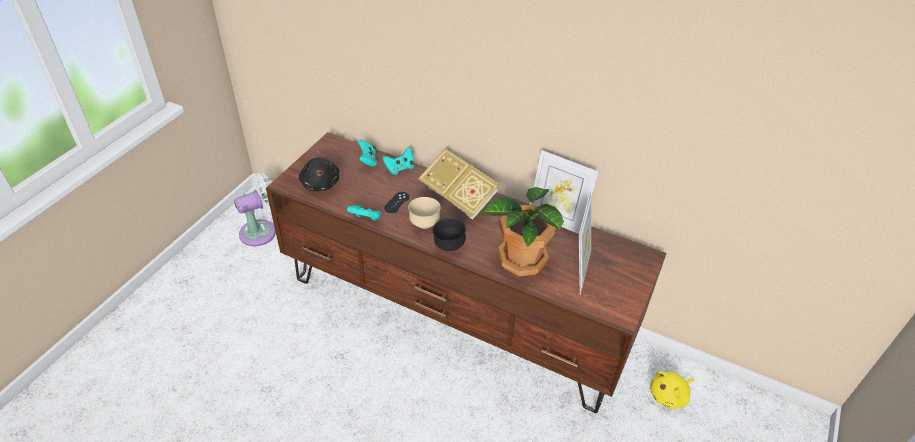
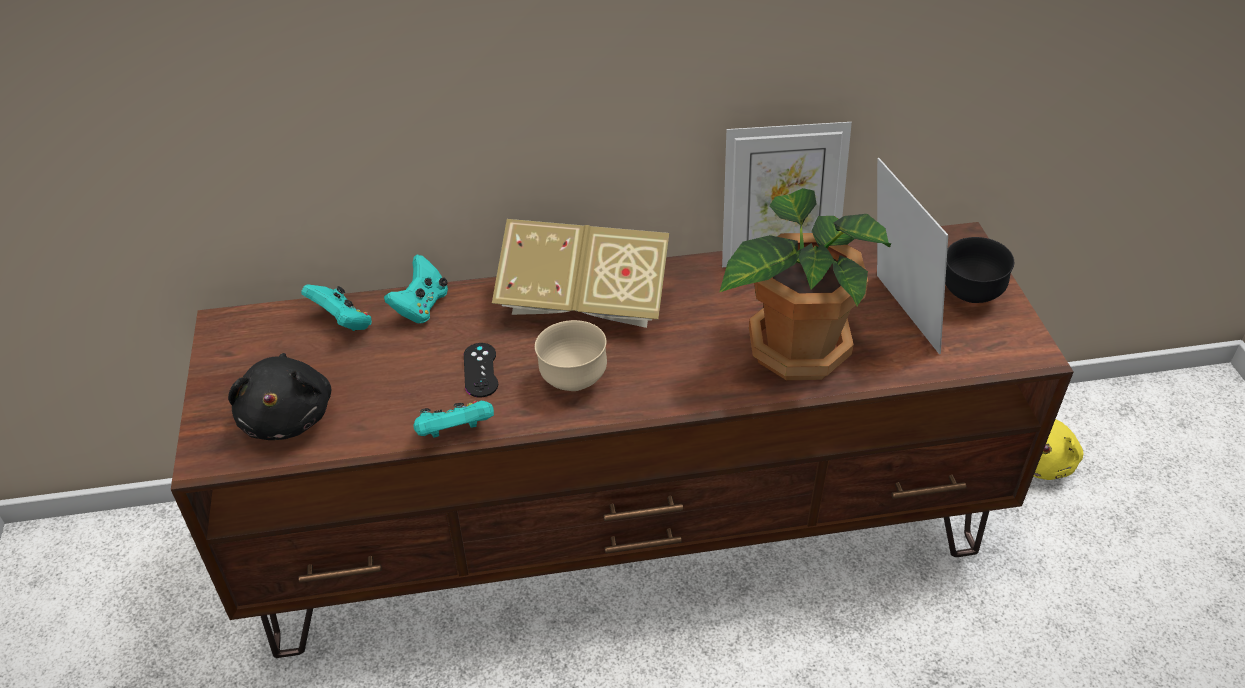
camera: 35 degrees left, 0 degrees up
(262, 231) = (109, 609): white fan -> none
(320, 183) = (288, 416): black plush toy -> black plush toy turned 45 degrees clockwise
(448, 246) = (657, 396): black bowl -> black bowl (969, 296)

